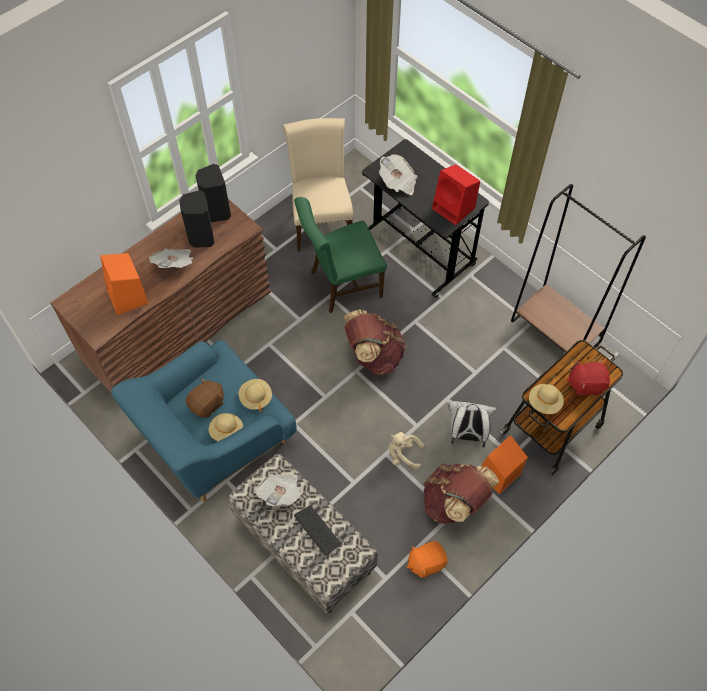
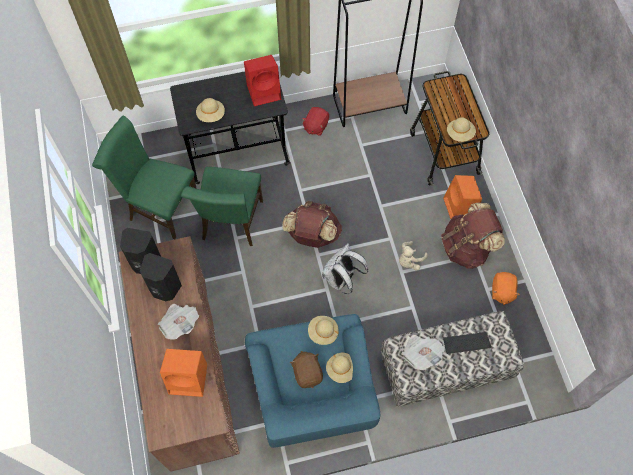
camera: 60 degrees left, 5 degrees up
(321, 223) = (159, 207): beige chair -> green chair
(398, 182) = (211, 115): newspaper -> beige hat
(466, 435) = (418, 209): white backpack -> white backpack (342, 280)
(586, 384) = (460, 101): red plush toy -> red plush toy (315, 126)

